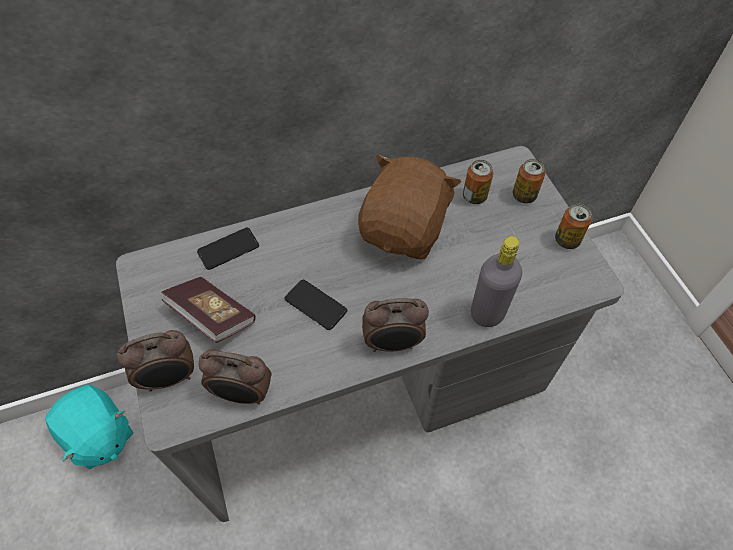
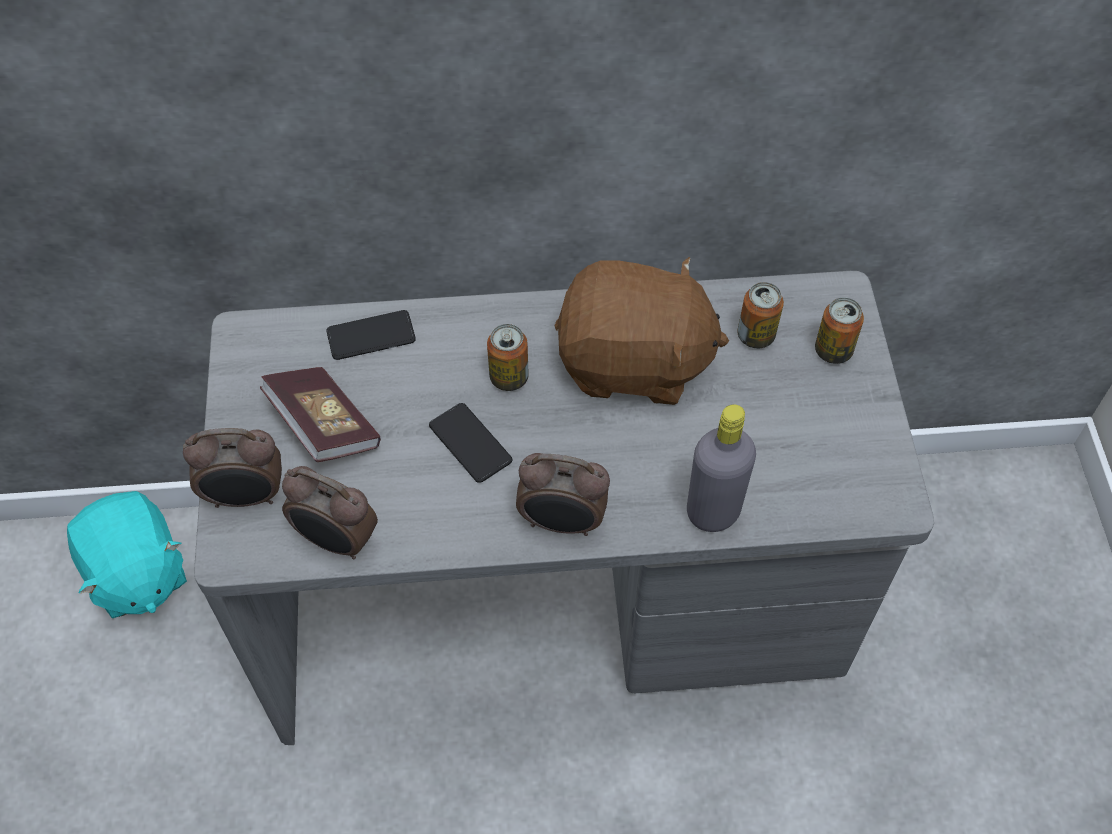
camera: 15 degrees right, 0 degrees up
(405, 229) = (634, 363): brown plush toy -> brown plush toy turned 60 degrees clockwise
(567, 240) = (874, 433): can -> can (509, 377)

